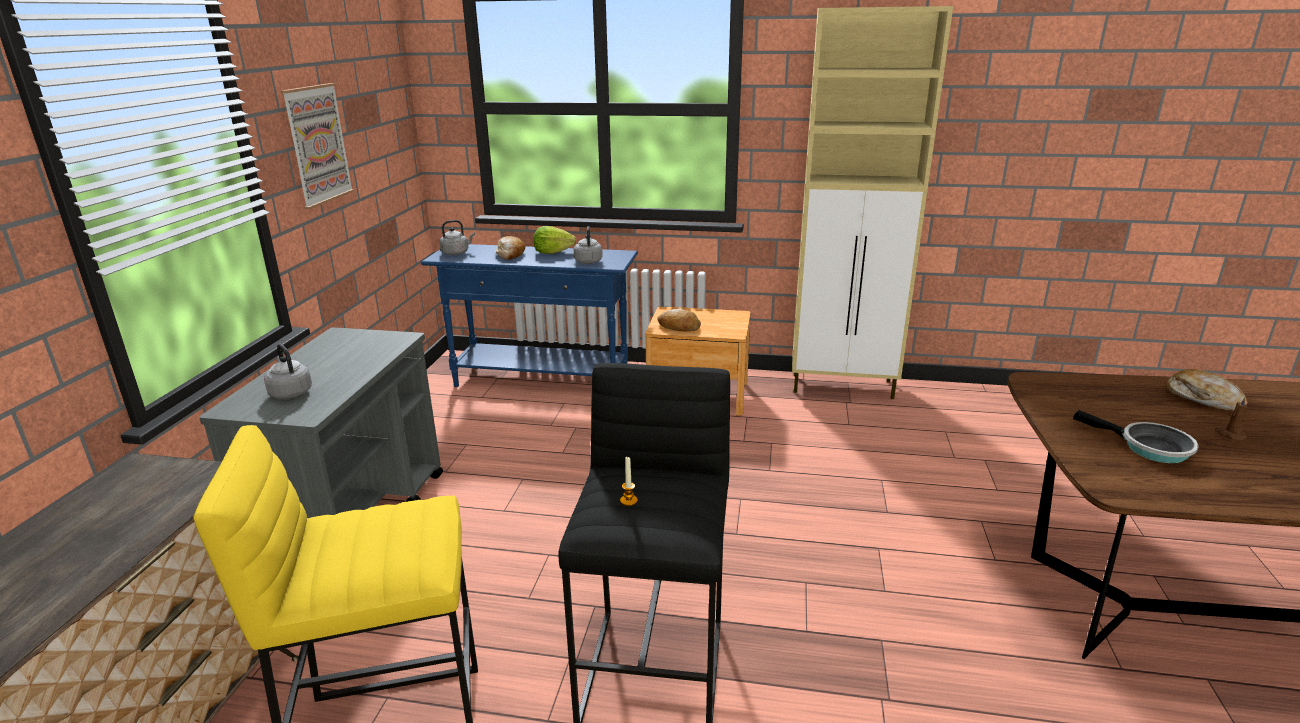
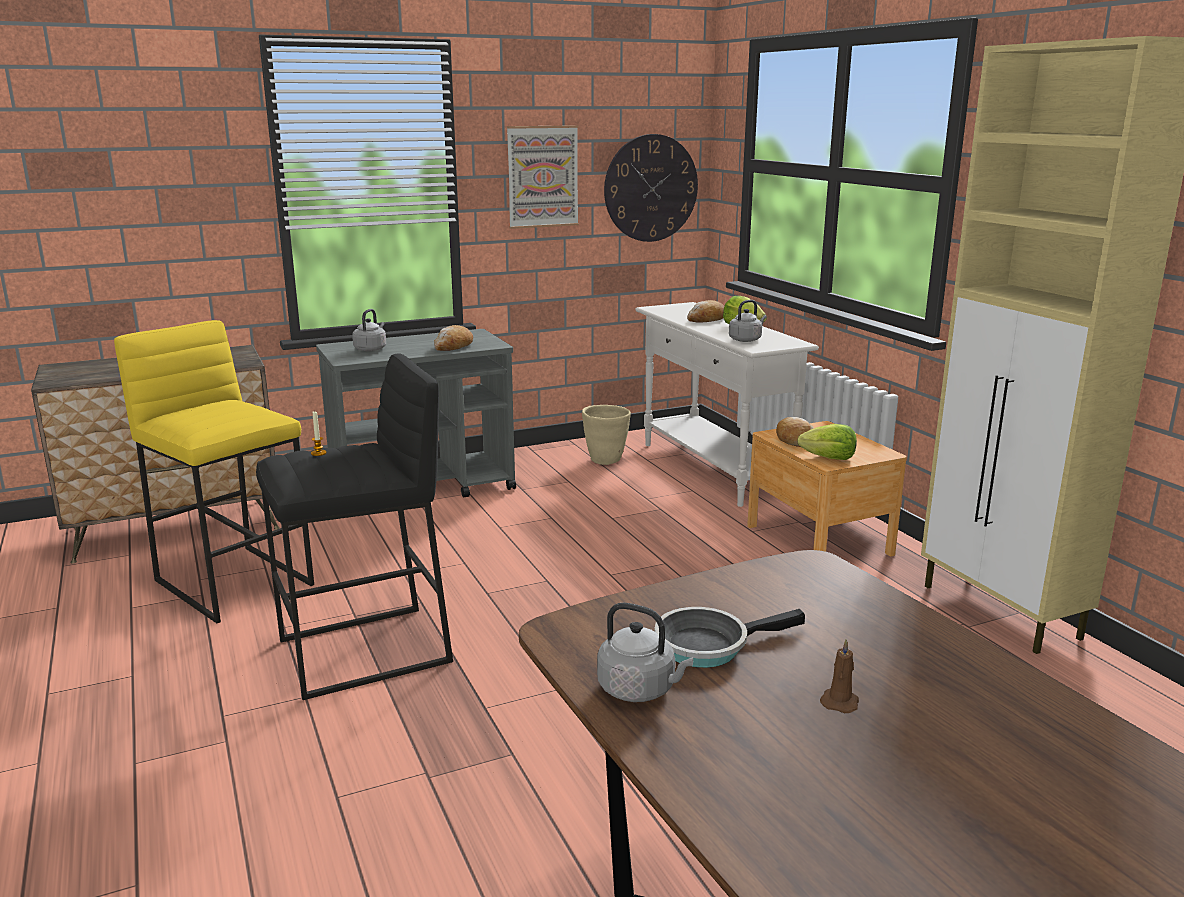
camera: 55 degrees right, 5 degrees down
(387, 141) = (651, 188): none -> wall clock
(453, 413) = (606, 460): none -> beige planter
(456, 253) = (674, 308): grey kettle -> grey kettle (640, 689)
(542, 381) = (714, 469): blue console table -> white console table
(725, 330) = (829, 458): none -> lettuce
(1149, 447) = (708, 645): frying pan -> frying pan turned 60 degrees clockwise
(1202, 398) = (954, 679): bread -> bread (453, 346)

